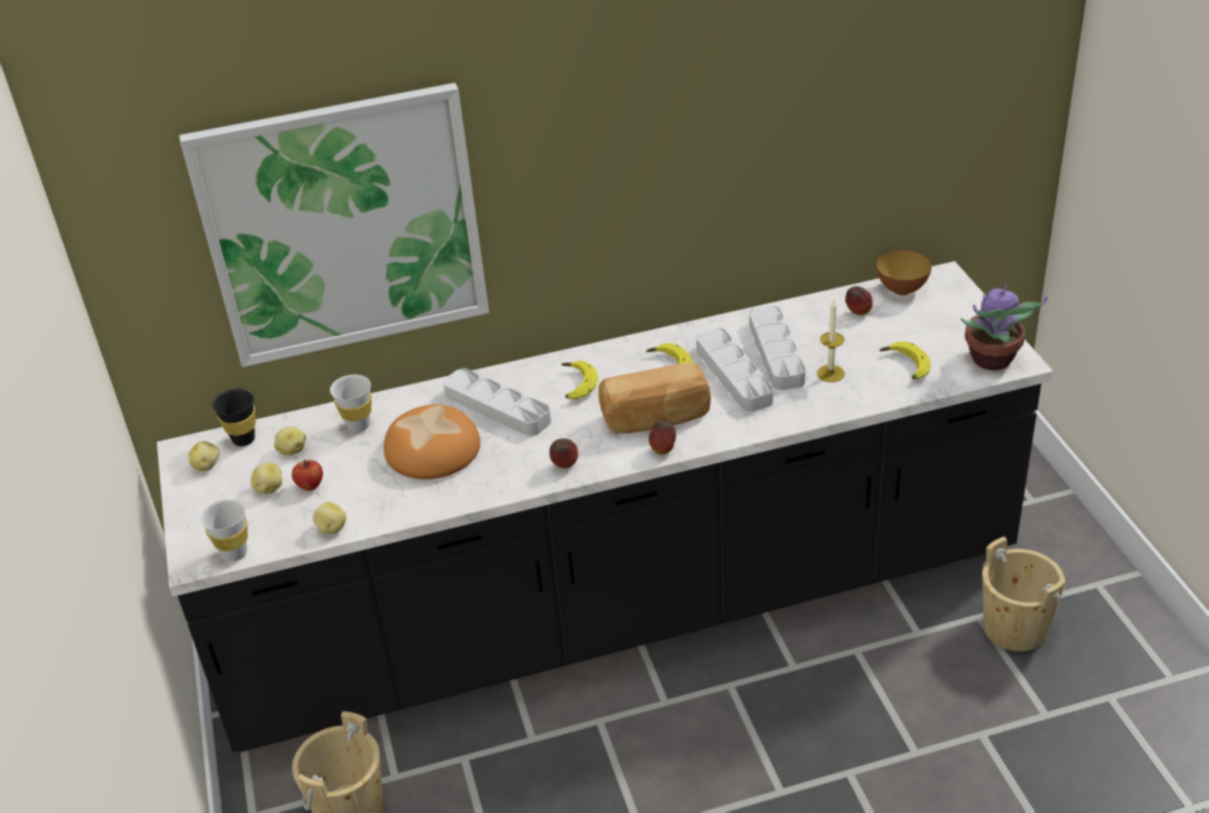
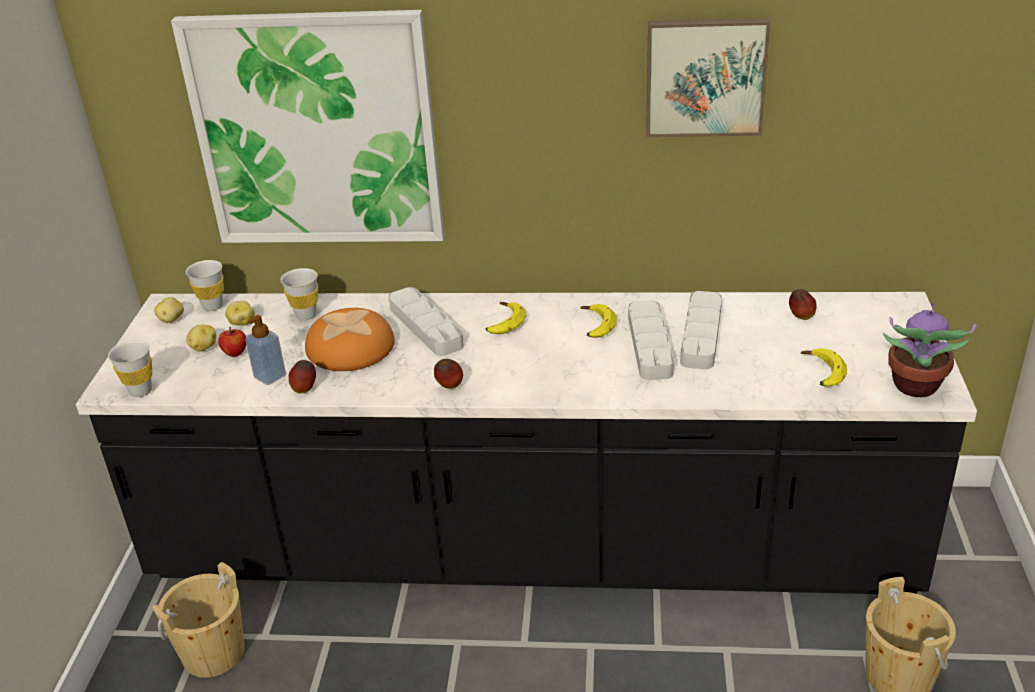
camera: 20 degrees right, 5 degrees down
(243, 439) = (213, 306): black cup -> white cup
(331, 529) = (226, 391): potato -> none
(368, 502) = (270, 376): none -> soap dispenser
(656, 417) = (556, 365): bread -> none
(663, 450) = (545, 394): apple -> apple (305, 390)
(741, 99) = (705, 76): none -> picture
(830, 373) = (743, 363): candle -> none
(902, 290) = (856, 306): bowl -> none

